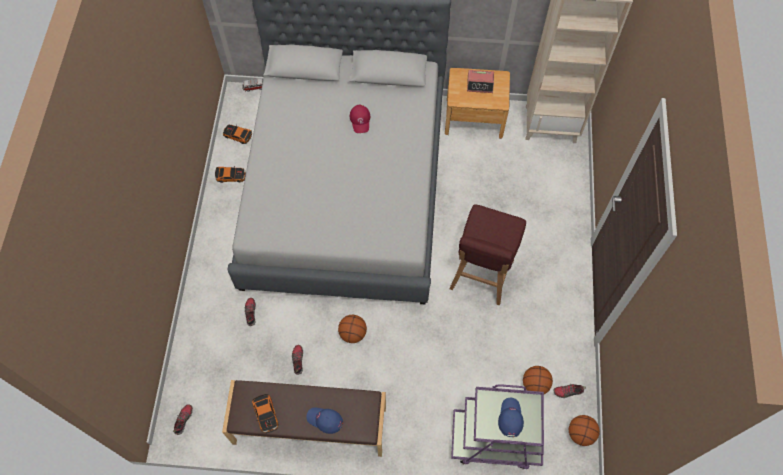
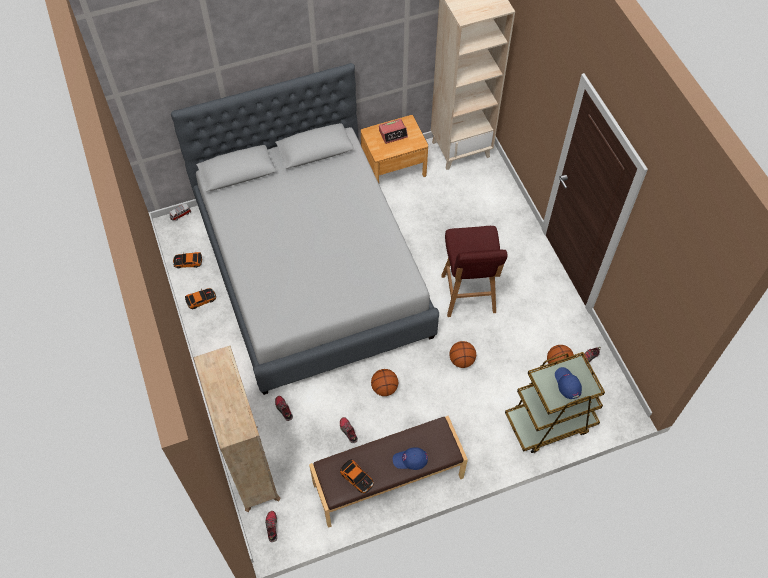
camera: 25 degrees left, 5 degrees down
(194, 354) = (251, 467): none -> beige bookcase
(360, 120) = (312, 198): red cap -> none
(495, 440) = (549, 422): purple cart -> brown cart
(580, 433) = (614, 386): basketball -> basketball (462, 360)

